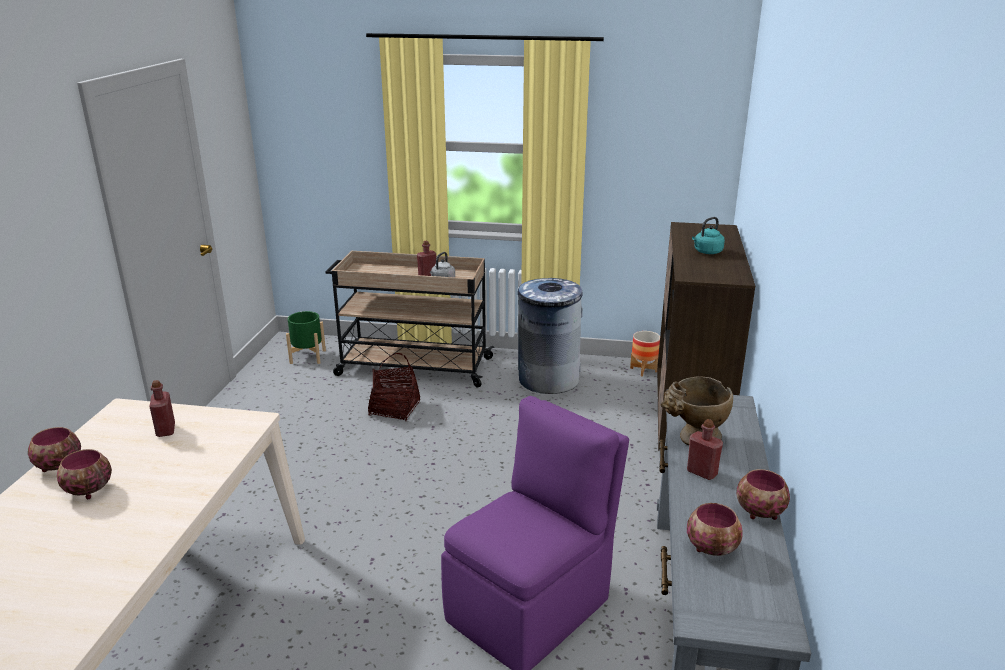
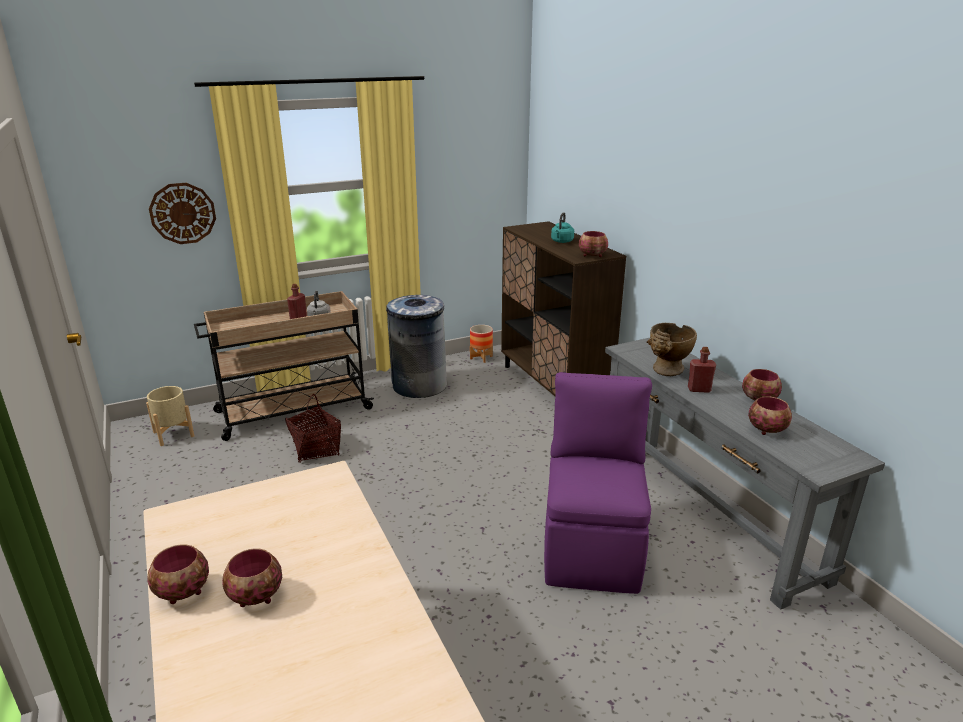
camera: 35 degrees left, 0 degrees up
(166, 430) = (253, 514): red bottle -> none
(307, 356) = (173, 434): green planter -> beige planter
(352, 155) = (183, 213): none -> wall clock
(713, 276) = (593, 256): none -> bowl

